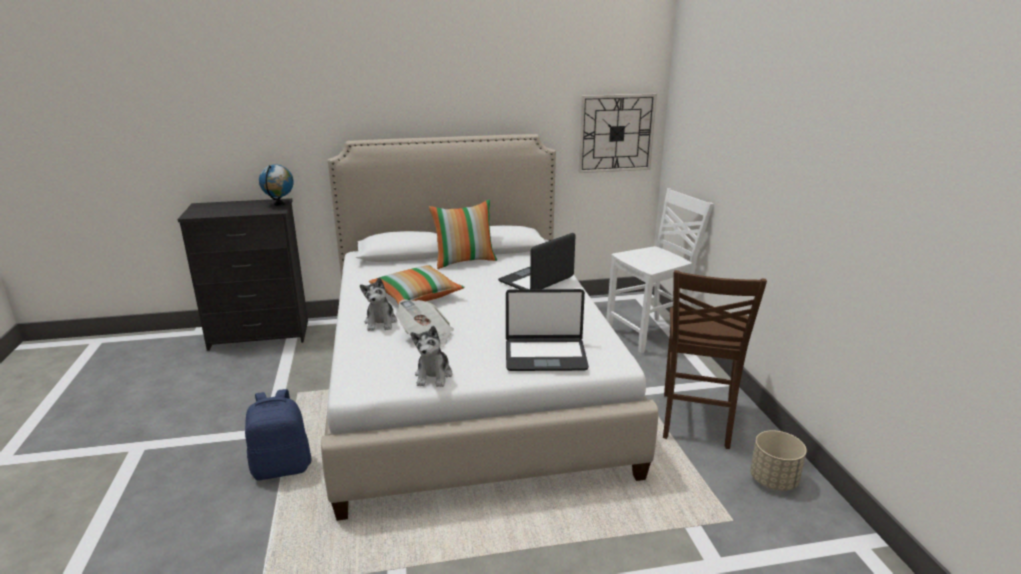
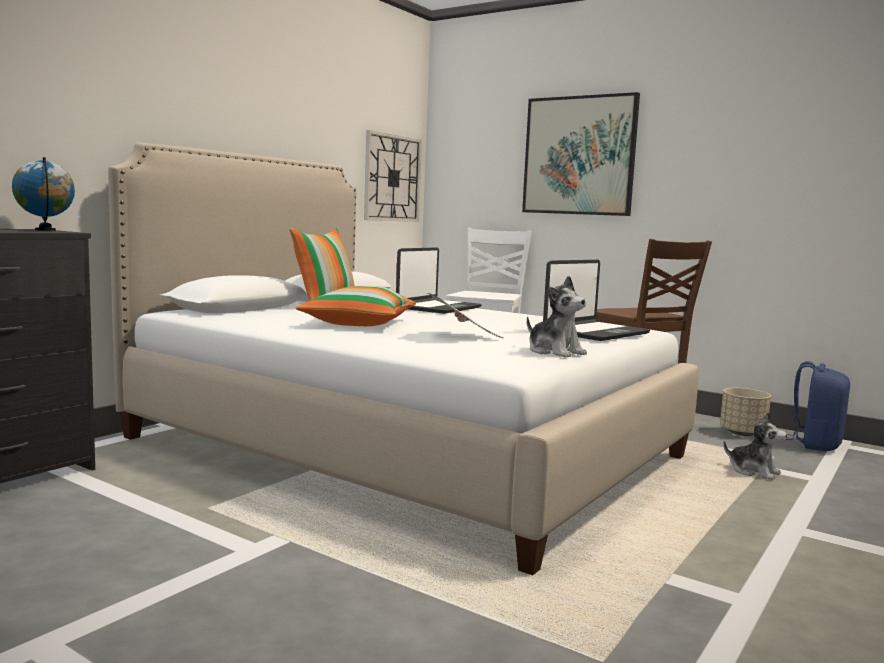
camera: 45 degrees left, 15 degrees down
(282, 467) = (357, 568): blue backpack -> blue backpack (814, 444)
(381, 322) = (383, 338): plush toy -> plush toy (753, 471)
(537, 280) = (438, 308): laptop -> laptop turned 150 degrees counterclockwise
(746, 139) = (579, 156): none -> picture

